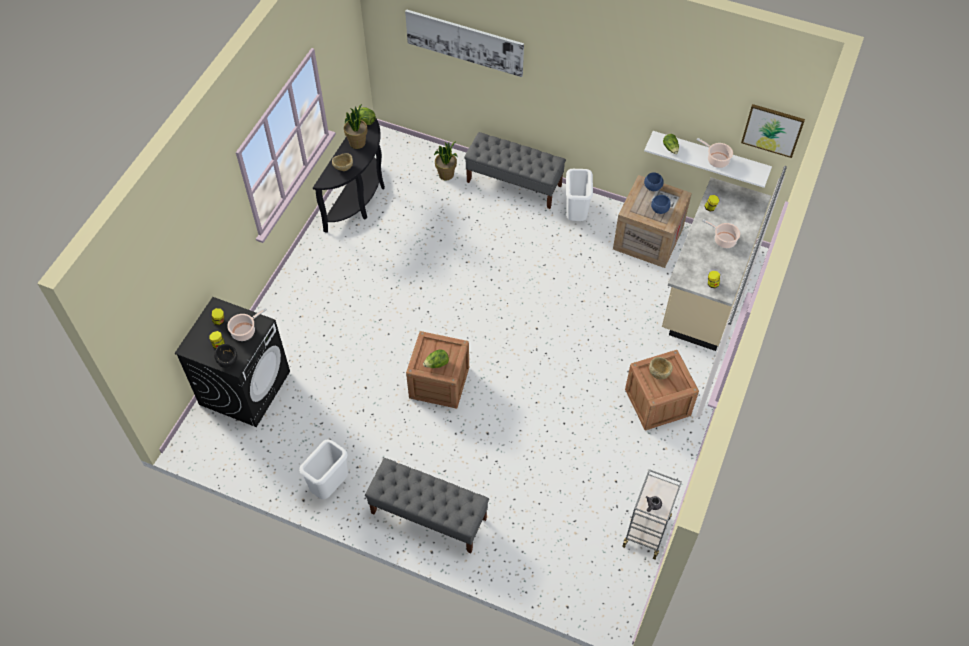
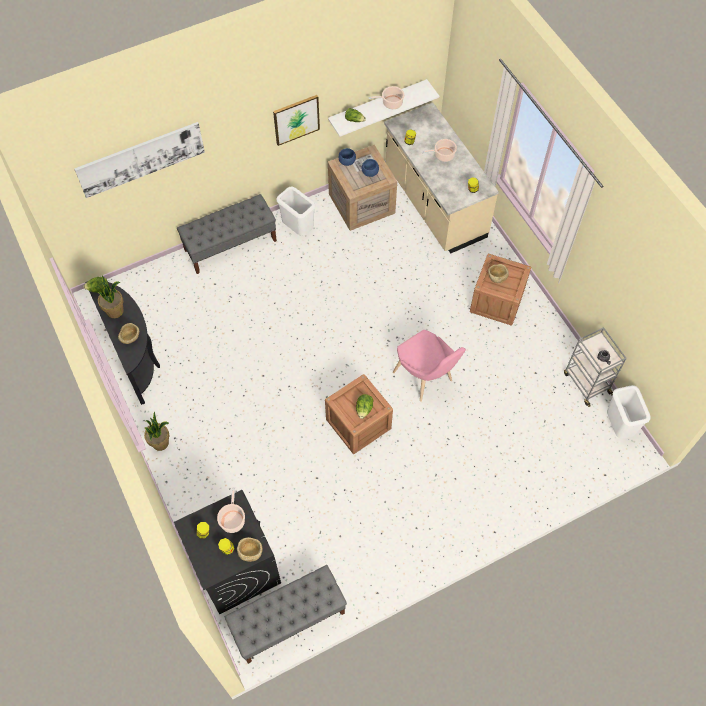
camera: 50 degrees left, 5 degrees up
(228, 361) = (250, 552): black bowl -> beige bowl
(330, 487) = (382, 564): white trash can -> white trash can (619, 426)
(428, 516) = (463, 513): grey bench -> grey bench (288, 620)
(446, 175) = (175, 282): potted plant -> potted plant (161, 443)
(527, 401) = (425, 379): none -> pink chair
(772, 130) = (421, 50): picture -> picture (296, 119)

